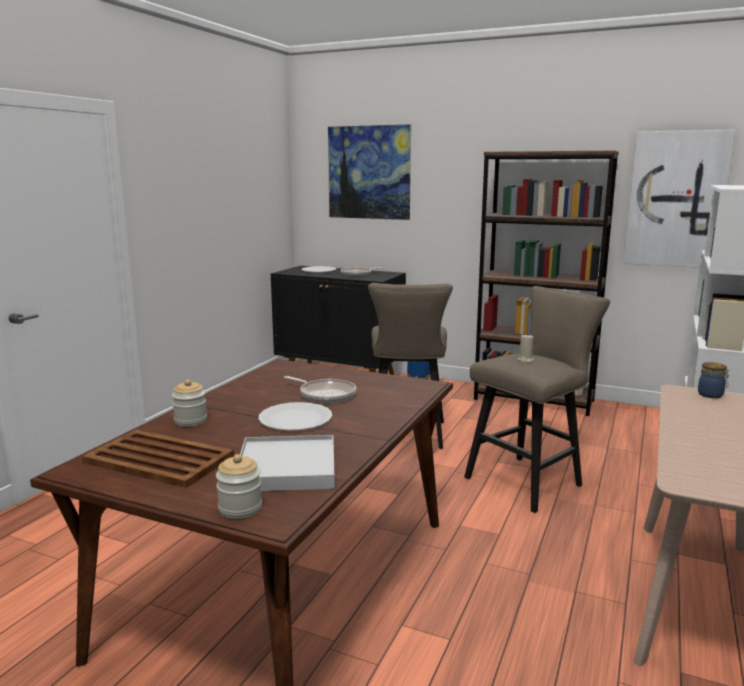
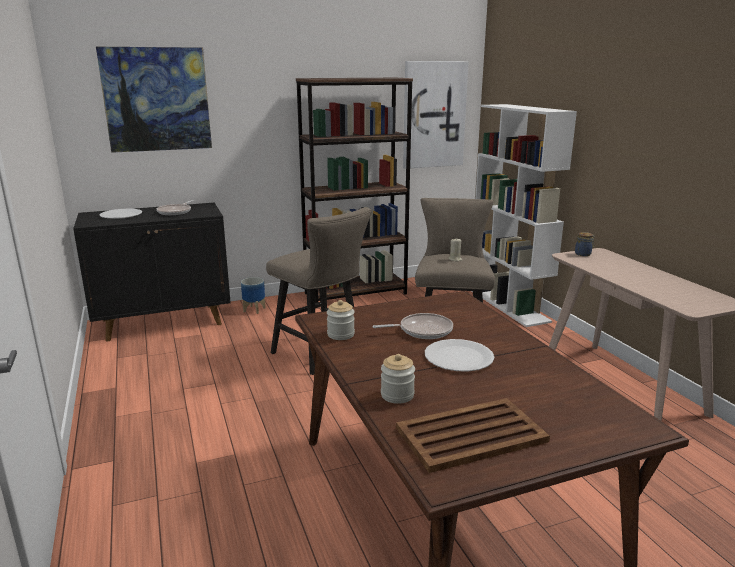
camera: 45 degrees left, 5 degrees up
(240, 508) = (612, 433): jar -> jar (340, 334)
(287, 468) = (556, 393): white tray -> none

